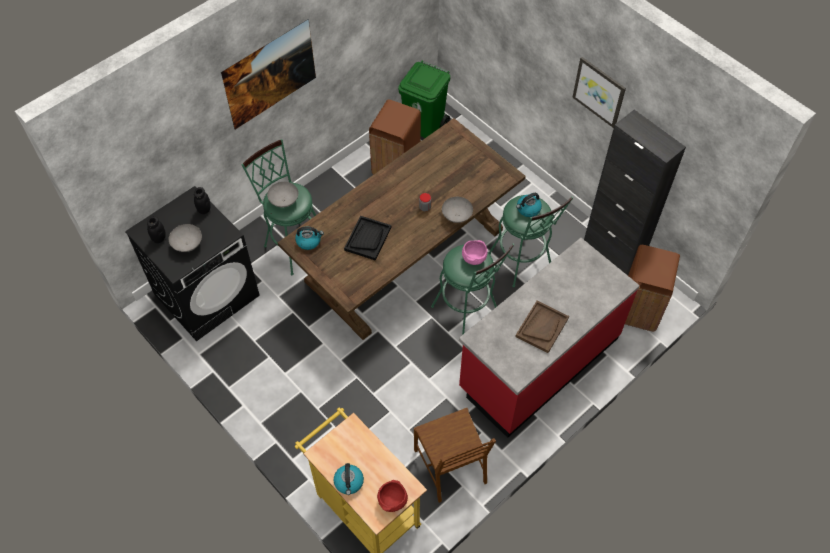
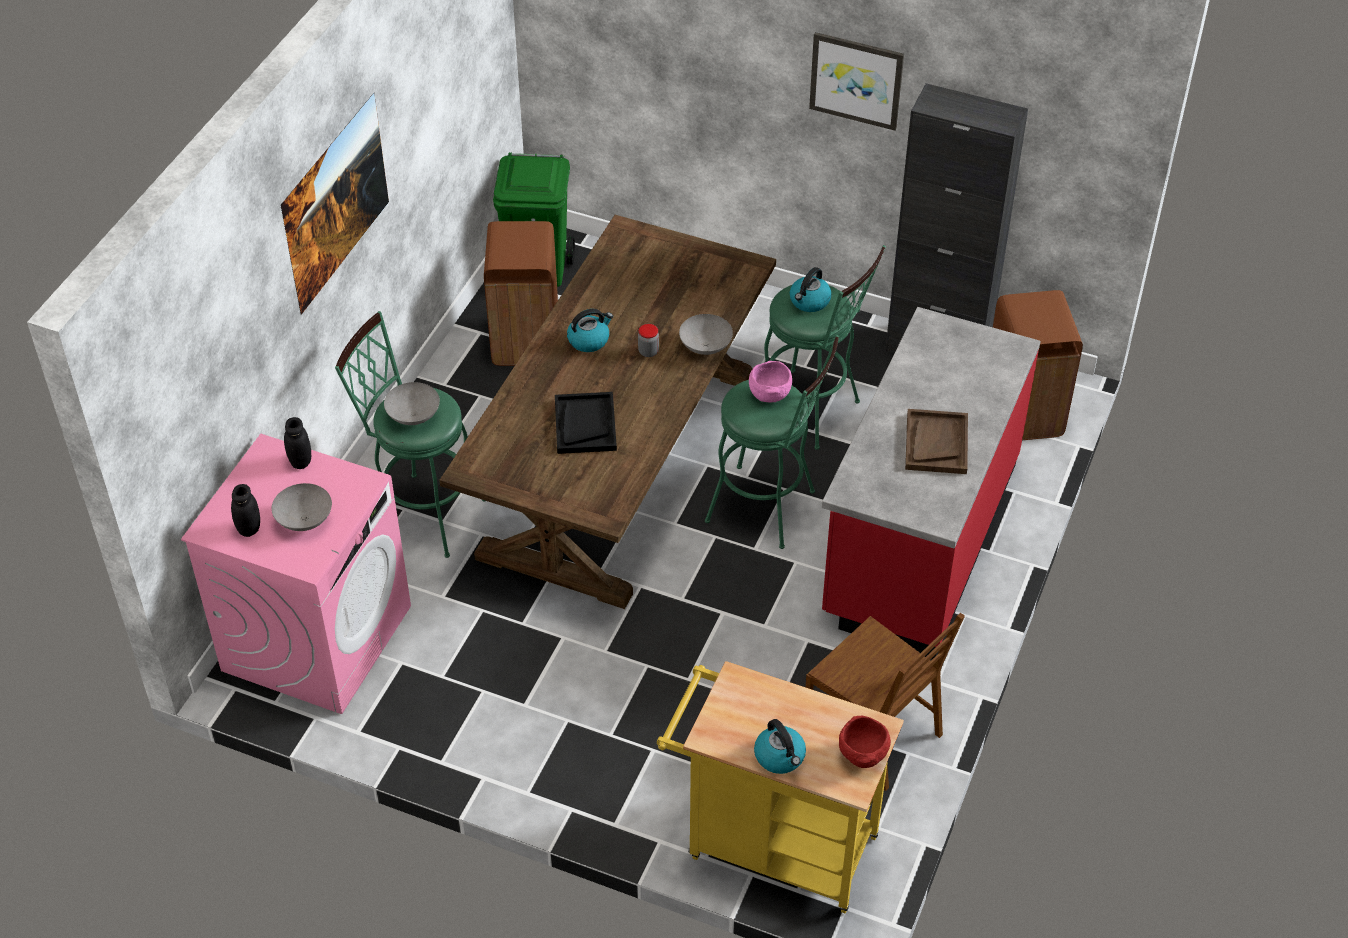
camera: 25 degrees left, 10 degrees down
(207, 294) = (317, 637): black washing machine -> pink washing machine
(309, 241) = (491, 460): kettle -> kettle (589, 340)

